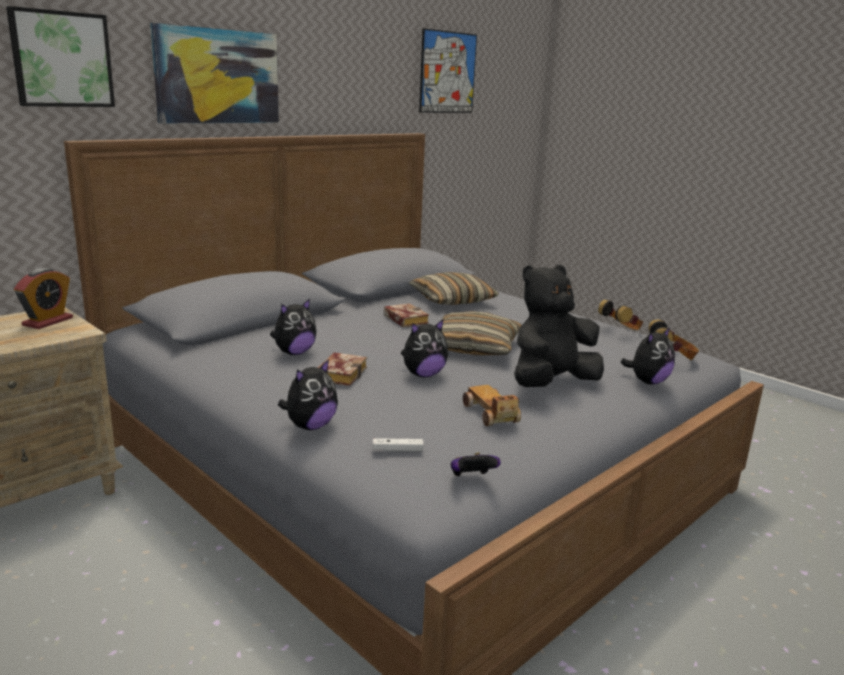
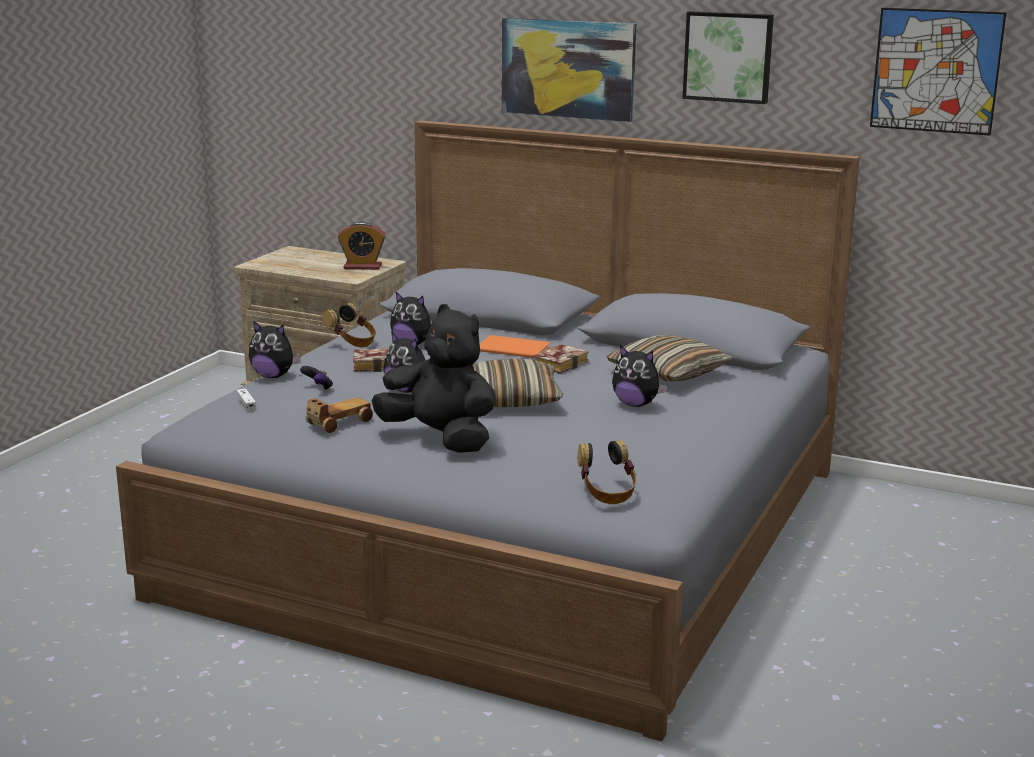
camera: 70 degrees right, 0 degrees up
(61, 59) = (430, 51): picture -> picture (728, 57)
(349, 325) = (512, 348): none -> orange book
(471, 478) = (219, 431): game controller -> game controller (318, 388)
(620, 331) = (681, 464): headphones -> headphones (352, 343)
(647, 381) = (505, 484): plush toy -> plush toy (636, 404)

